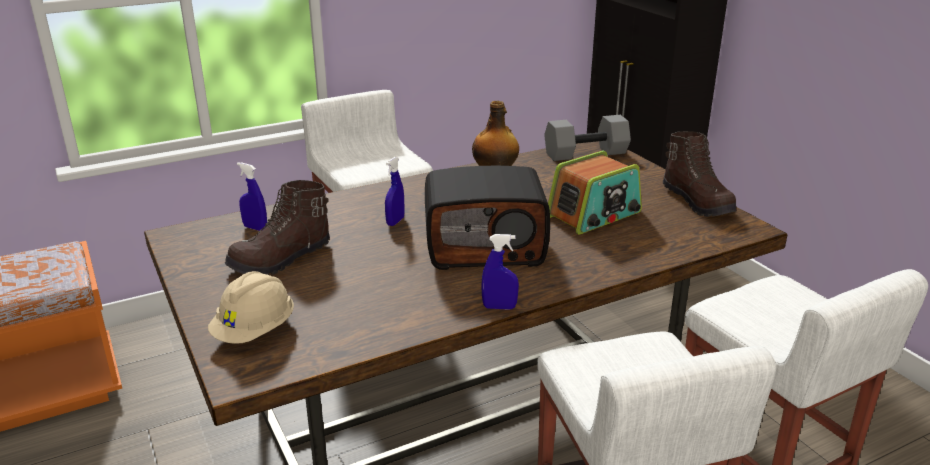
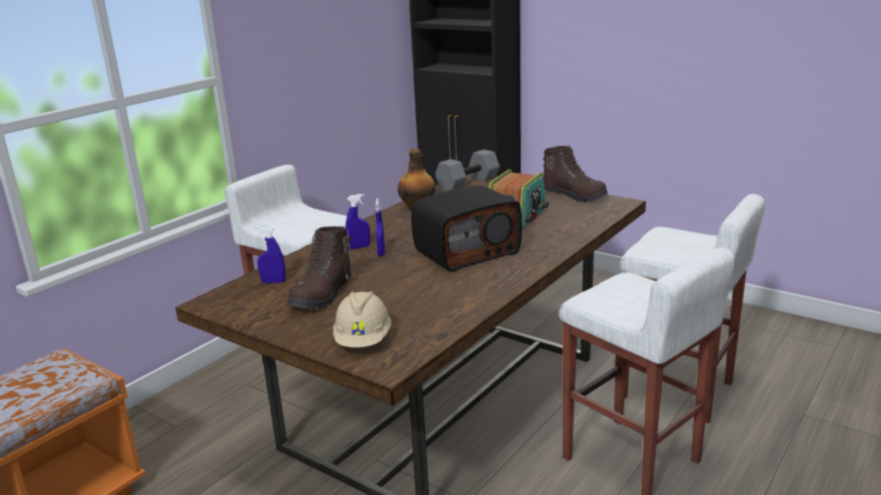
camera: 25 degrees left, 5 degrees down
(499, 307) = (518, 282): blue spray bottle -> blue spray bottle (359, 247)

